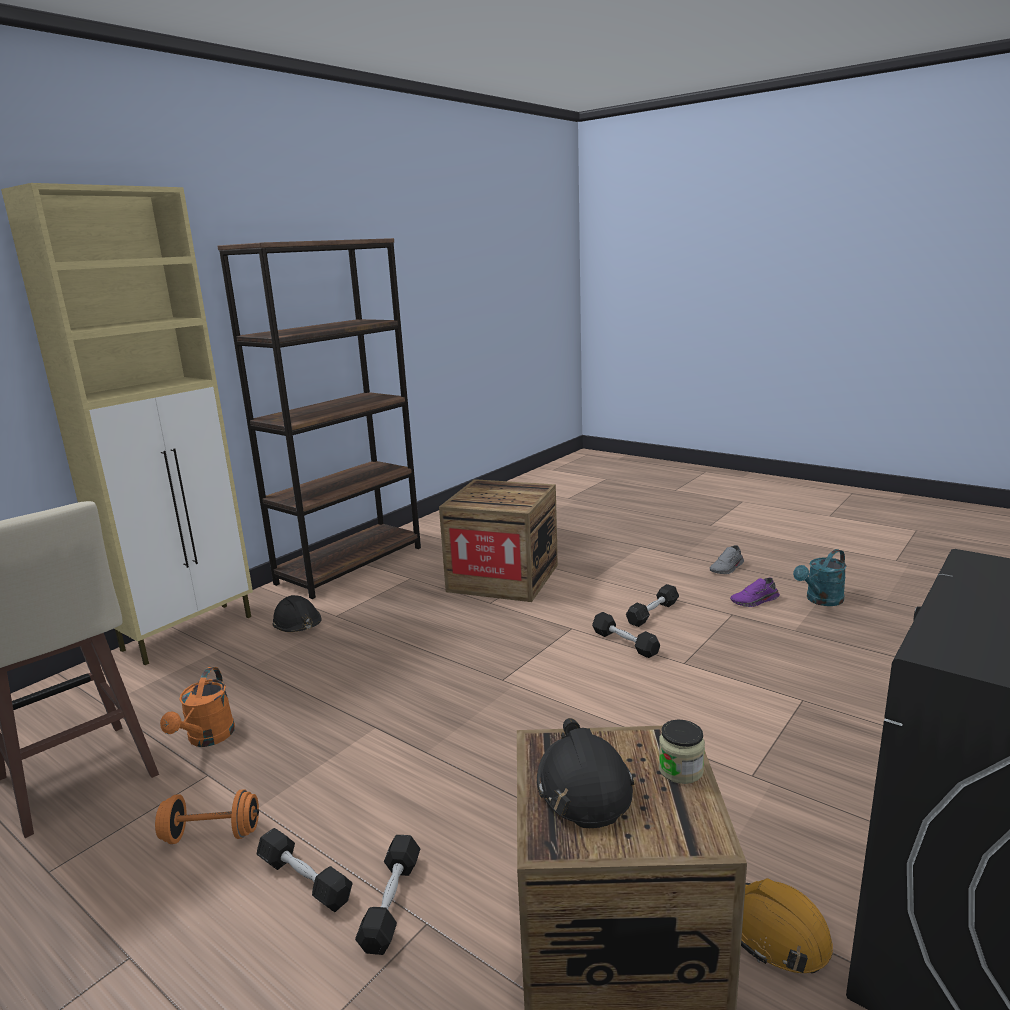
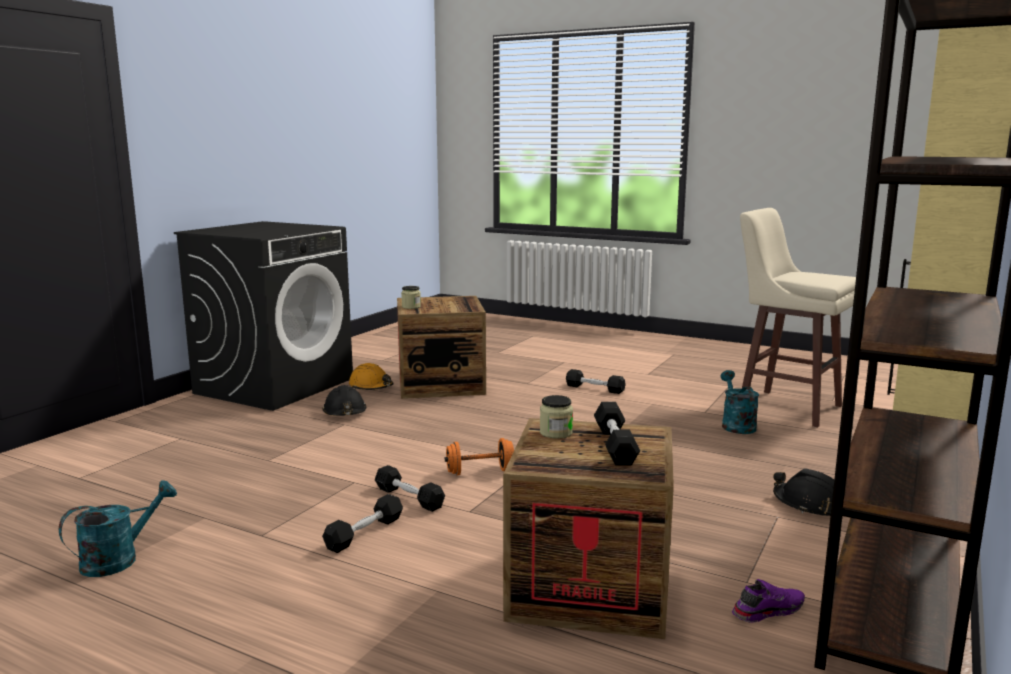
camera: 170 degrees right, 5 degrees down
(207, 738) = (736, 425): orange watering can -> turquoise watering can
(212, 834) = (663, 396): orange dumbbell -> orange dumbbell (480, 471)
(391, 903) = (546, 386): black dumbbell -> black dumbbell (615, 445)
(516, 503) = (556, 433): none -> jar
(583, 788) = (453, 303): black hard hat -> black hard hat (345, 412)
(727, 568) = (196, 621): grey shoe -> none
(755, 601) = (213, 555): purple shoe -> purple shoe (767, 610)

